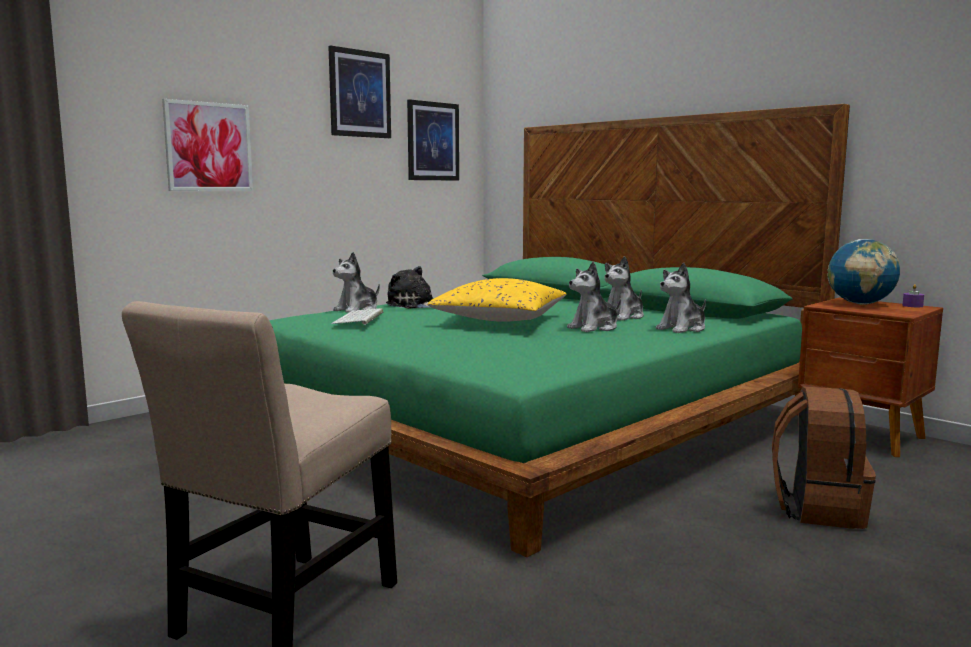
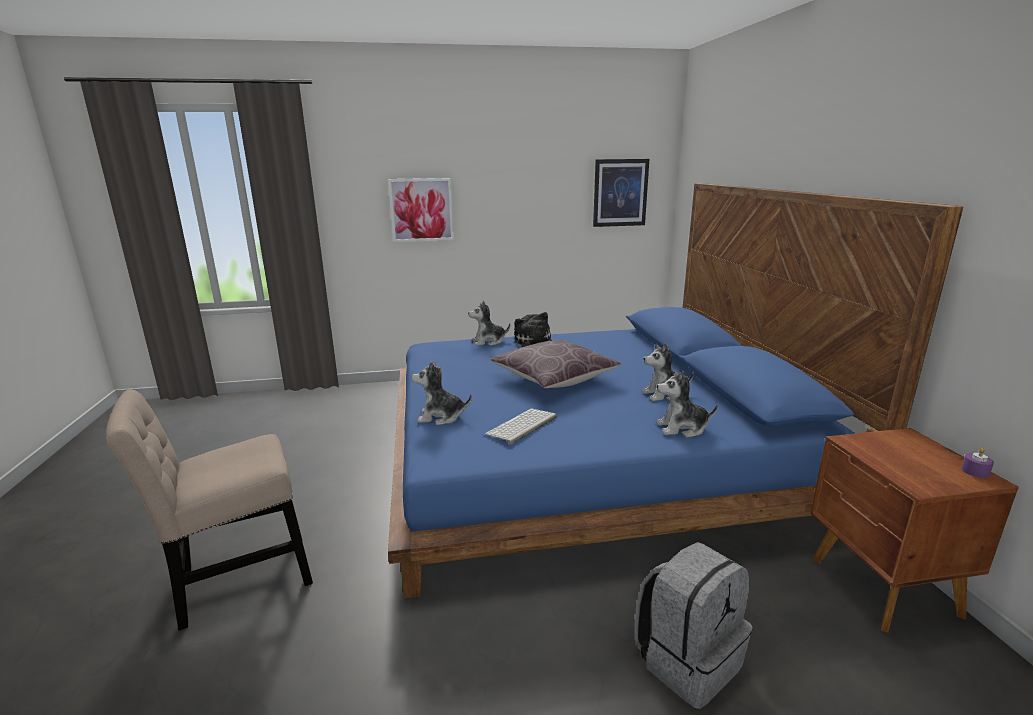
camera: 35 degrees right, 10 degrees up
(359, 94) = (549, 159): picture -> none
(359, 318) = (460, 357): keyboard -> keyboard (522, 426)
(500, 319) = (554, 378): yellow pillow -> brown pillow
(529, 420) = (586, 457): green bed -> blue bed
(594, 328) = (604, 408): plush toy -> plush toy (441, 417)
(817, 509) = (687, 660): brown backpack -> grey backpack
(860, 304) = (907, 449): globe -> none

